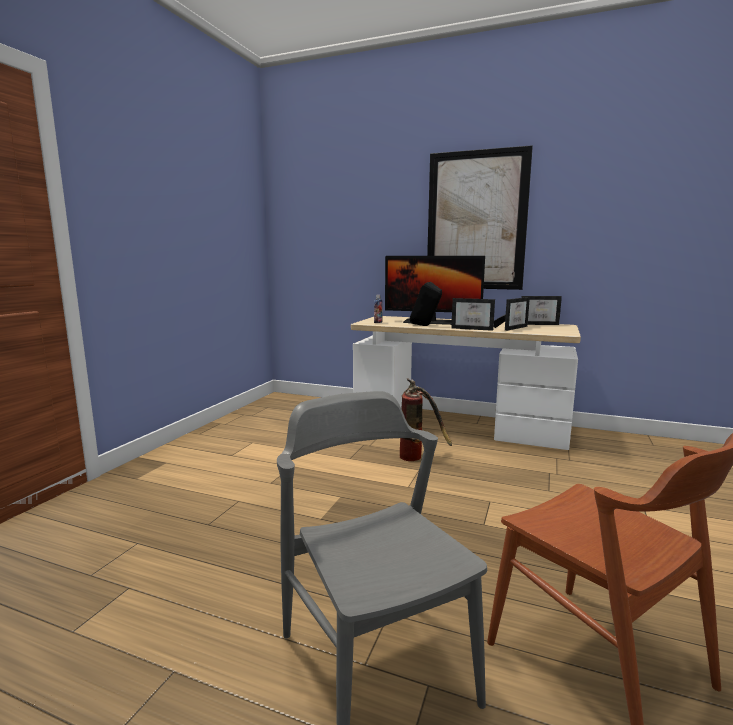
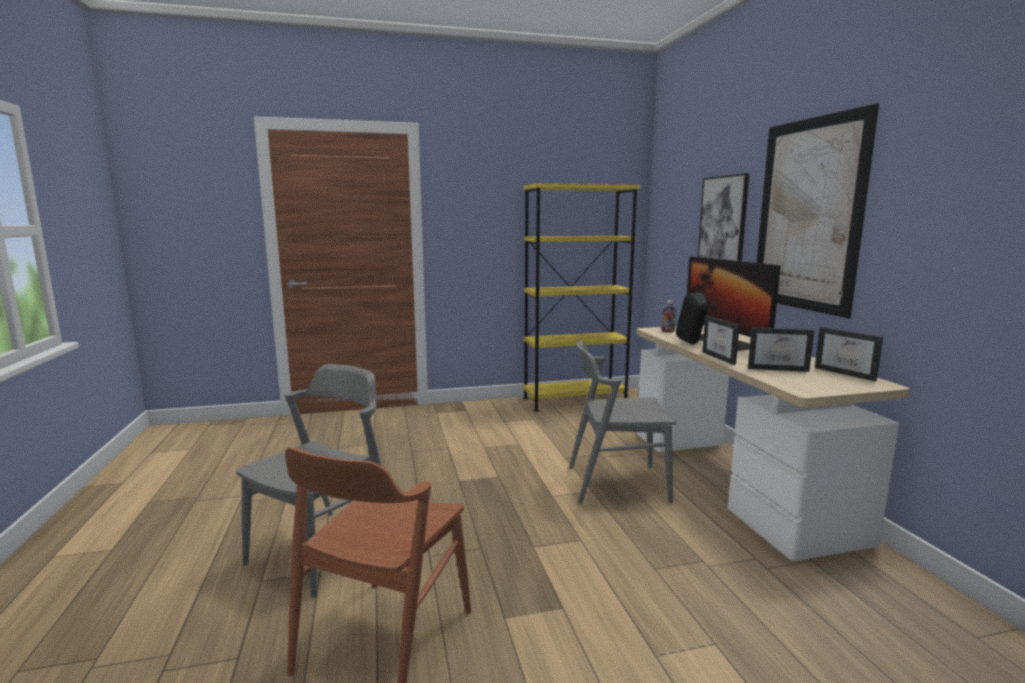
camera: 55 degrees right, 0 degrees up
(250, 416) = (575, 400): none -> yellow bookcase
(380, 227) = (723, 220): none -> picture
(419, 457) = (617, 484): fire extinguisher -> grey chair

